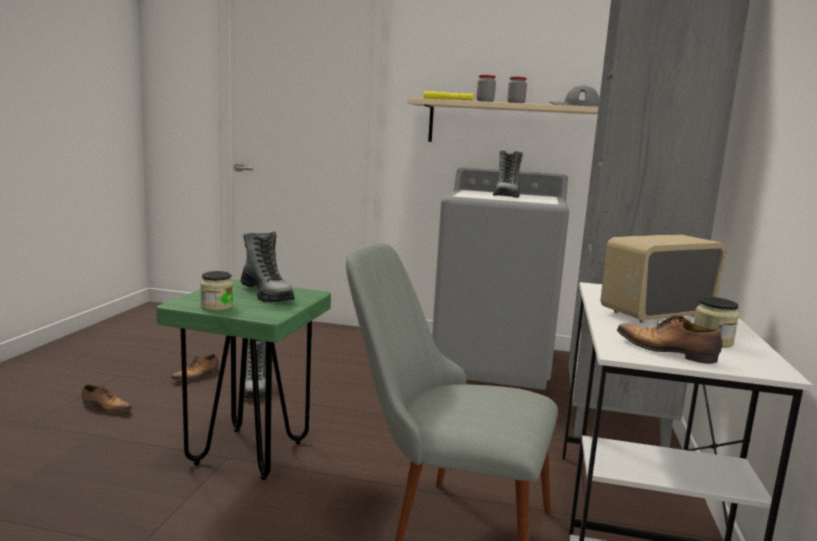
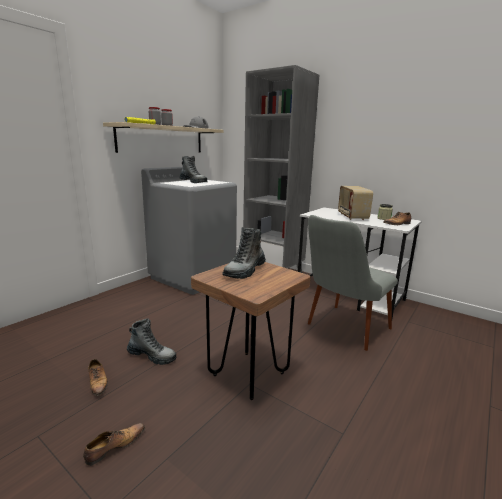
camera: 65 degrees left, 5 degrees up
(217, 306) = (268, 286): jar -> none
(249, 453) = (249, 374): green stool -> brown stool
(267, 294) = (245, 270): boot -> boot turned 135 degrees clockwise

